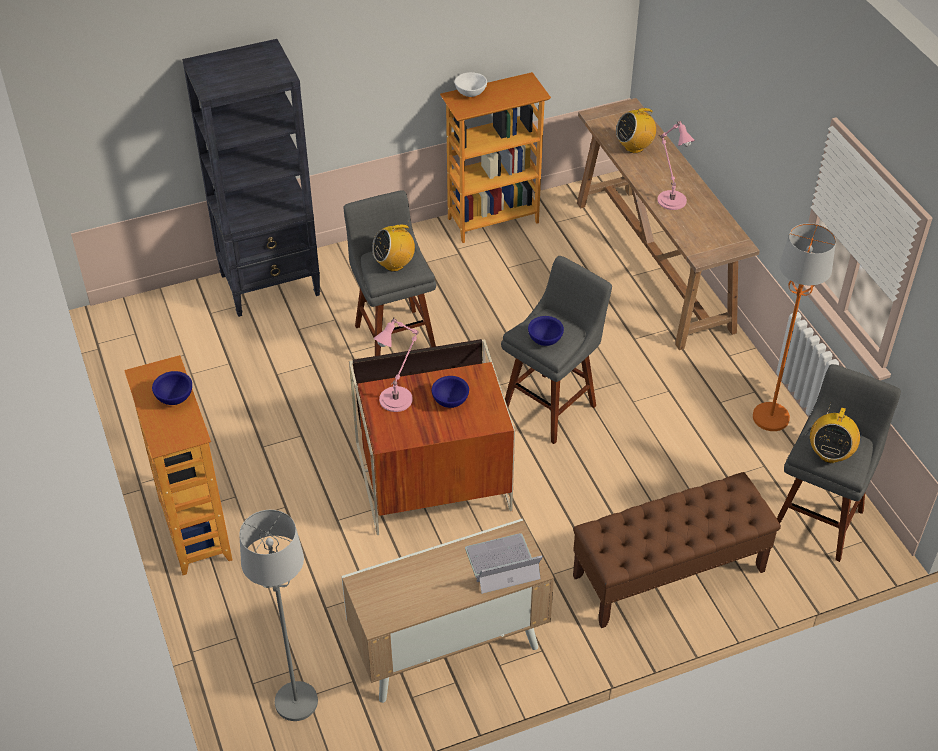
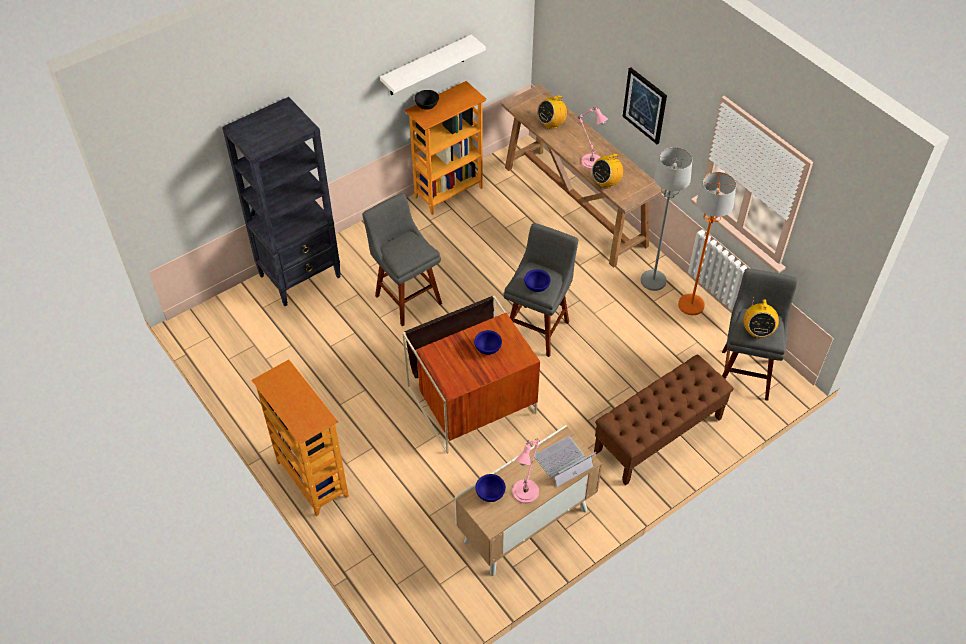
camera: 15 degrees left, 5 degrees up
(174, 398) = (298, 394): blue bowl -> blue bowl (490, 494)
(296, 702) = (432, 590): grey floor lamp -> grey floor lamp (653, 281)
(394, 264) = (408, 249): radio -> radio (606, 183)
(398, 398) = (449, 354): pink table lamp -> pink table lamp (526, 489)
(470, 93) = (426, 106): white bowl -> black bowl
(477, 40) = (426, 66): none -> white shelf
(747, 130) = (645, 105): none -> picture

